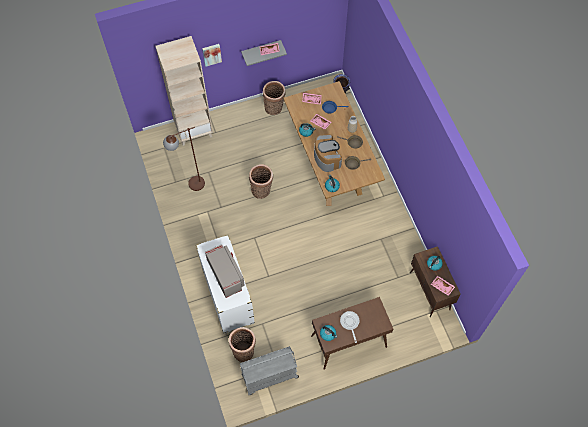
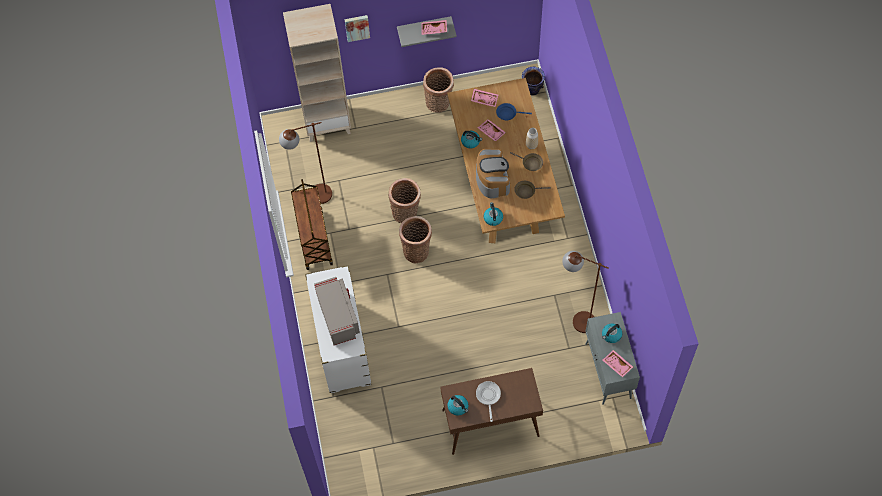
camera: 10 degrees right, 0 degrees up
(195, 217) = (313, 239): none -> brown cart
(244, 350) = (353, 418): basket -> basket (416, 250)
(269, 377) = (381, 455): grey cart -> none
(399, 255) = (576, 319): none -> brown floor lamp
(430, 291) = (608, 371): brown cabinet -> grey cabinet

